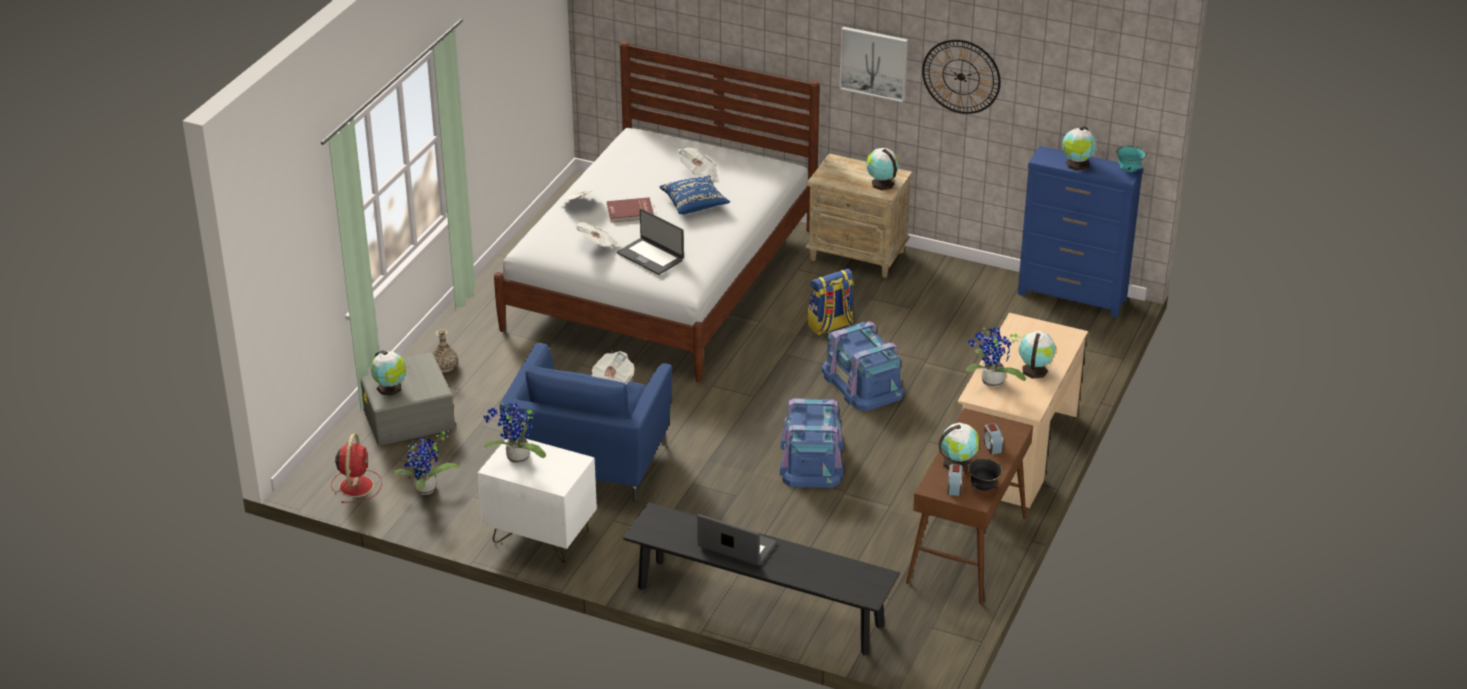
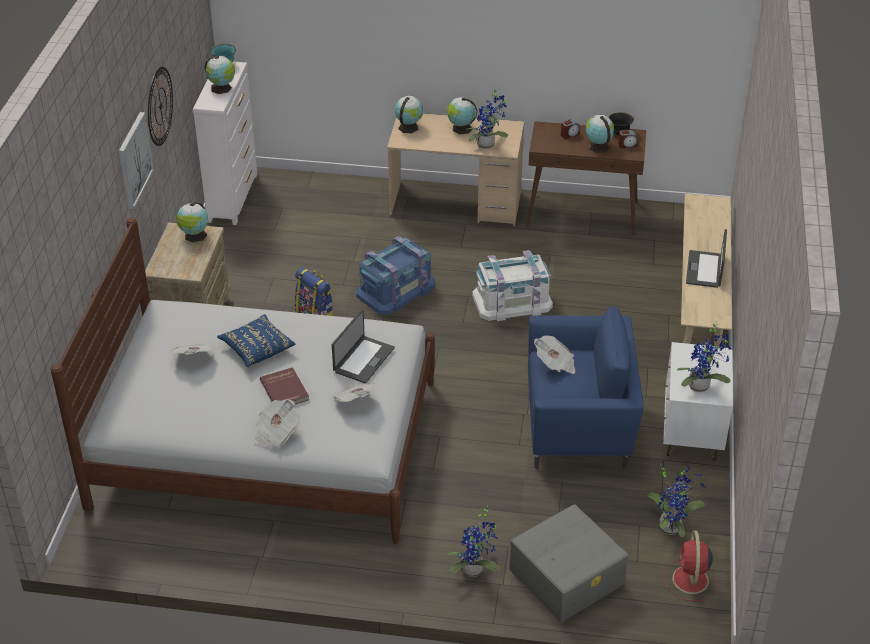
camera: 105 degrees left, 5 degrees up
(356, 485) = (690, 581): red fan -> red fan turned 75 degrees counterclockwise
(390, 388) = (587, 552): globe -> globe (408, 127)
(444, 366) = (474, 571): vase -> potted plant
(759, 606) = (700, 299): black bench -> beige bench
(812, 459) = (512, 301): blue storage box -> white storage box
(1073, 297) = (233, 197): blue dresser -> white dresser

